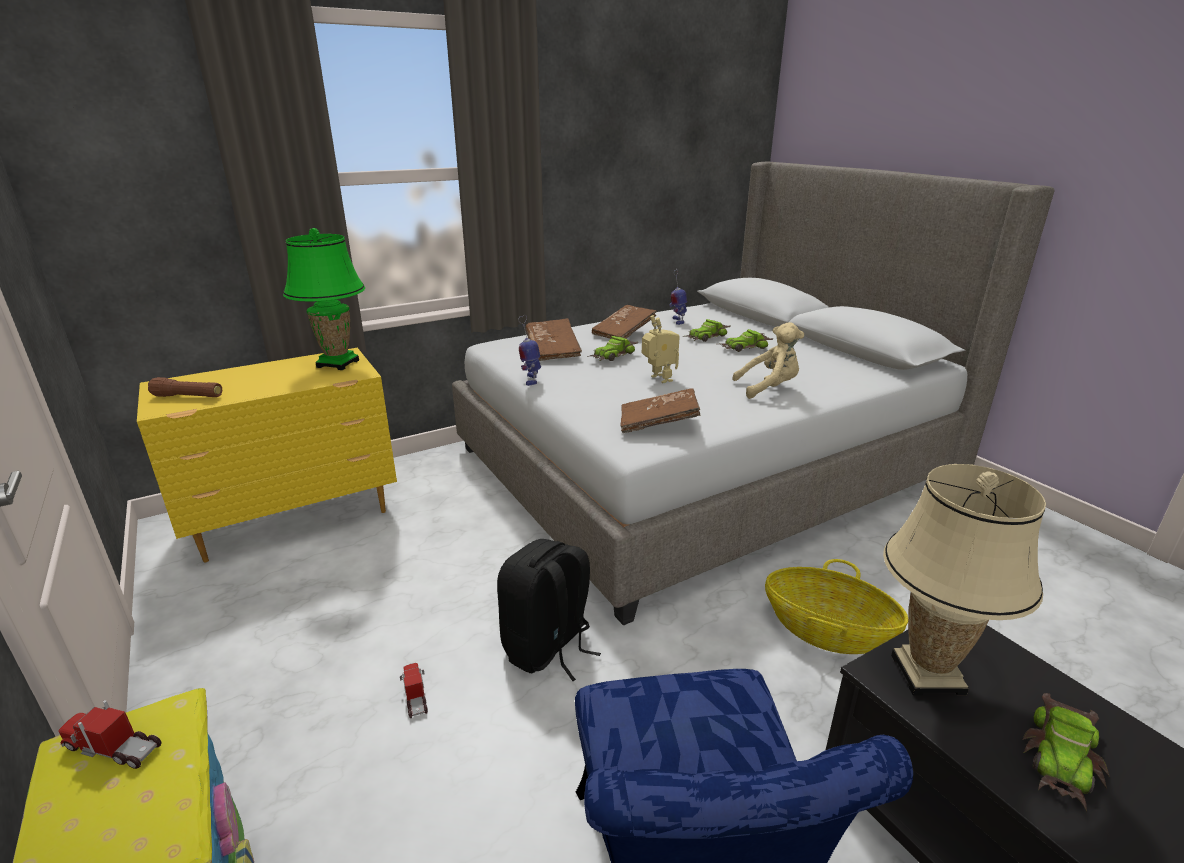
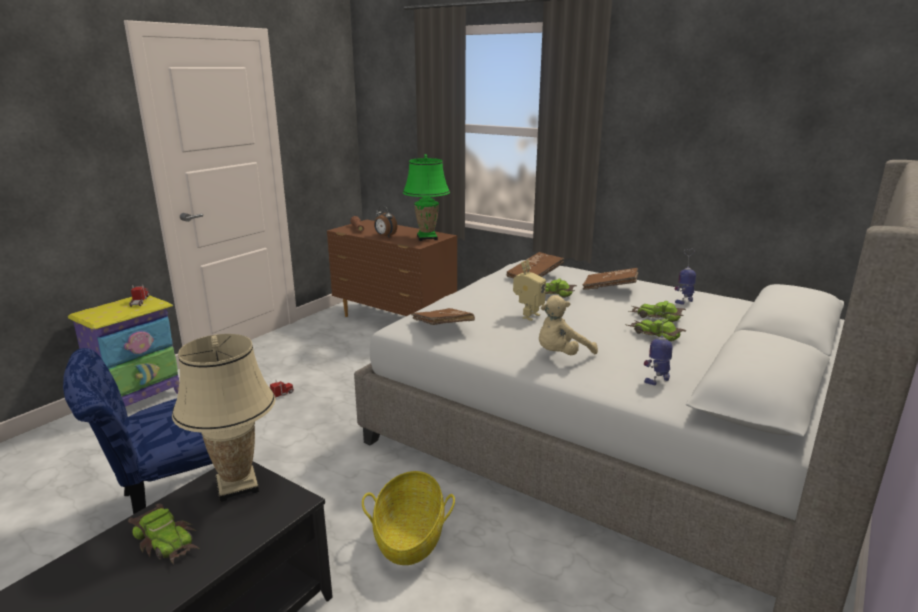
camera: 65 degrees right, 5 degrees down
(275, 385) = (385, 236): none -> alarm clock
(297, 519) = (395, 321): yellow dresser -> brown dresser
(530, 380) = (476, 283): toy robot -> toy robot (658, 380)
(548, 648) = (329, 422): black backpack -> none
(769, 388) = (561, 355): beige plush toy -> beige plush toy turned 90 degrees clockwise
(1062, 757) = (166, 540): toy car -> toy car turned 150 degrees counterclockwise

